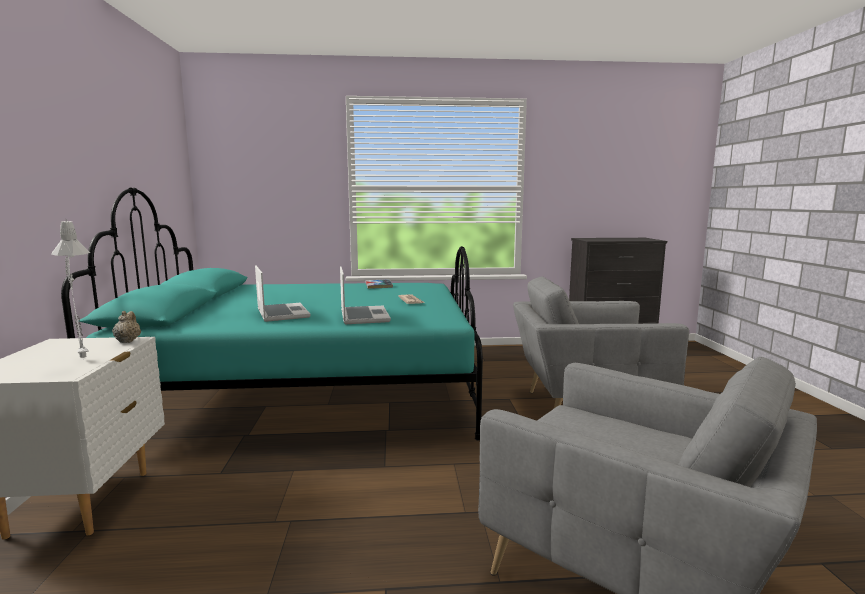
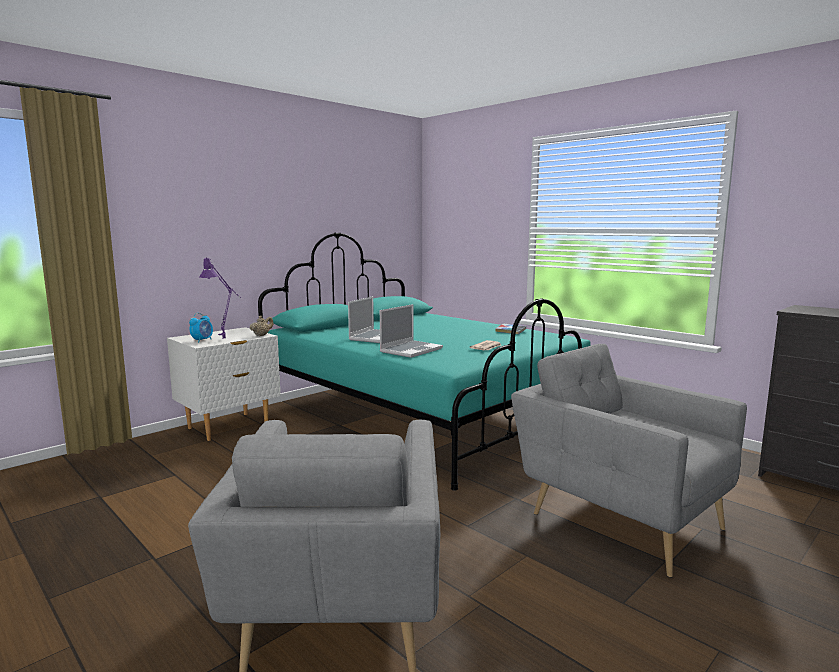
camera: 50 degrees right, 0 degrees up
(45, 369) = (202, 340): none -> alarm clock
(82, 357) = (226, 338): grey table lamp -> purple table lamp

